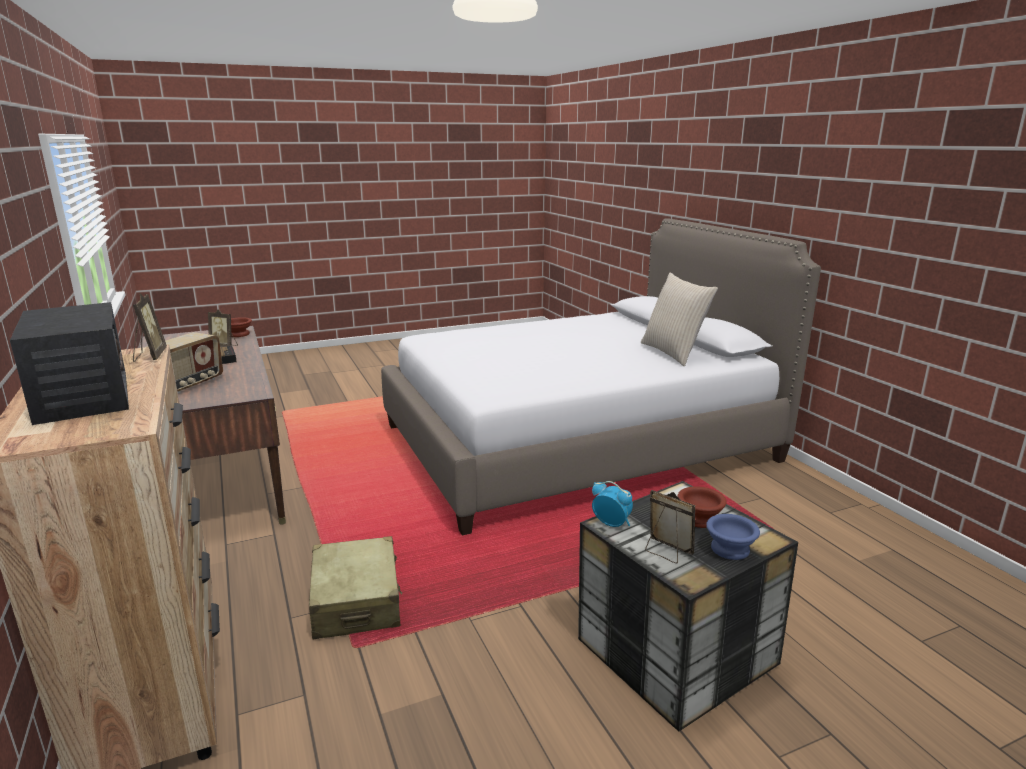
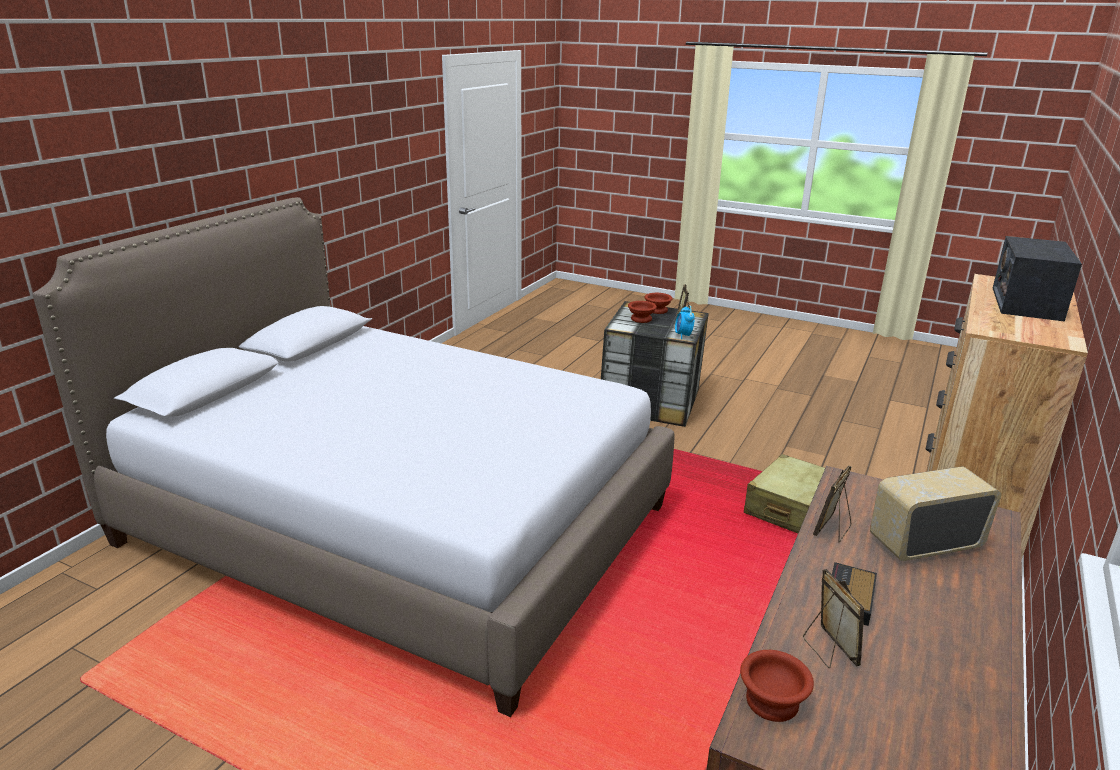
camera: 130 degrees left, 5 degrees up
(150, 356) = (982, 323): picture frame -> picture frame (832, 530)
(673, 353) = (364, 353): beige pillow -> none
(730, 548) = (656, 310): blue bowl -> brown bowl

